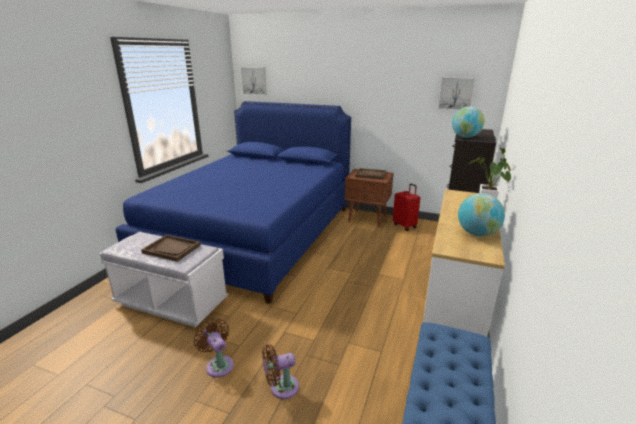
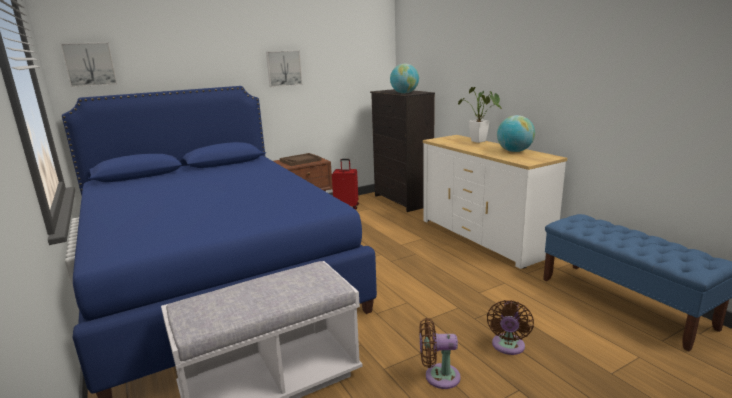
camera: 50 degrees left, 5 degrees down
(172, 249) = (280, 285): brown tray -> none
(456, 93) = (357, 59): picture -> picture (283, 68)

